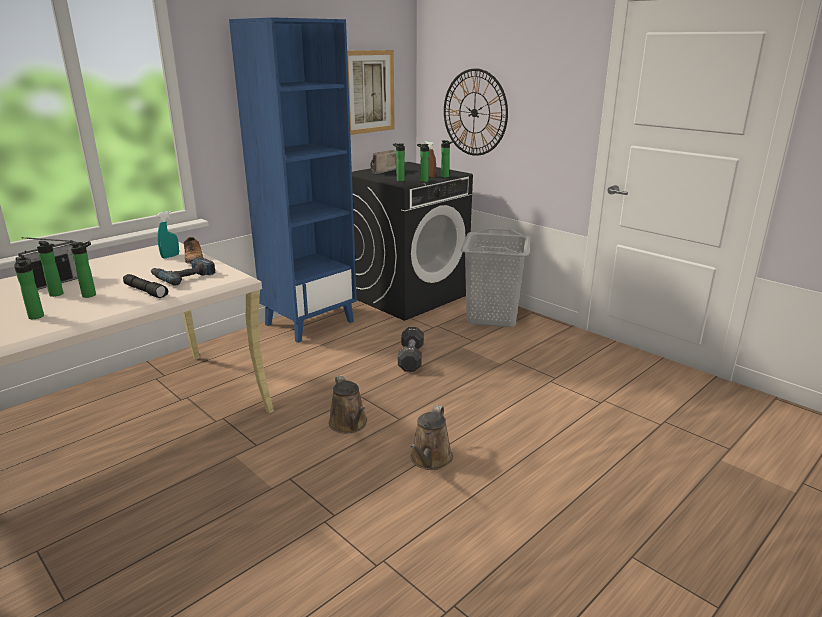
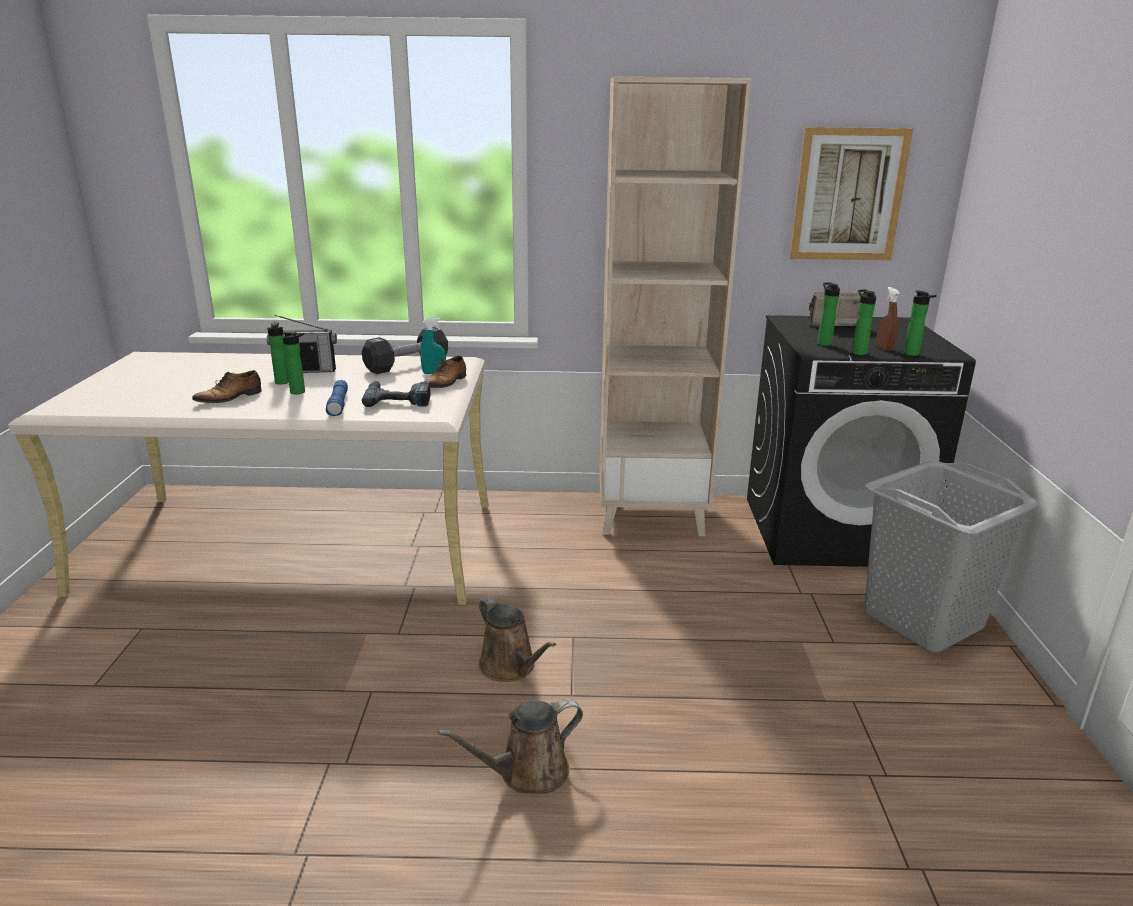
camera: 45 degrees right, 0 degrees up
(36, 315) = (230, 398): bottle -> shoe
(146, 291) = (339, 404): black flashlight -> blue flashlight
(309, 322) = (651, 515): blue bookcase -> beige bookcase
(349, 424) = (510, 667): brown watering can -> brown watering can turned 60 degrees counterclockwise
(411, 358) = (705, 622): black dumbbell -> black dumbbell (407, 365)
(474, 113) = (1016, 250): wall clock -> none

